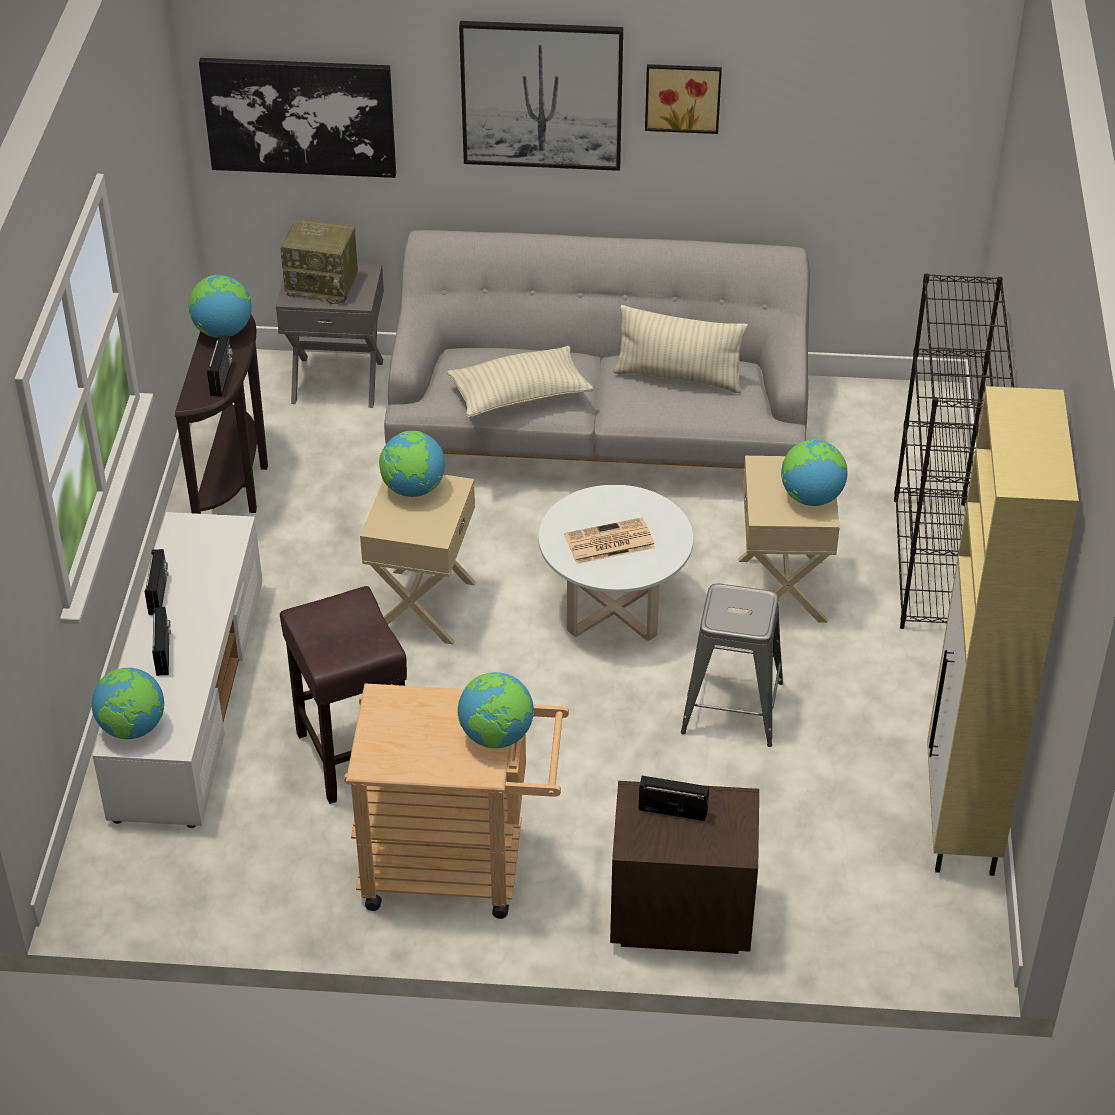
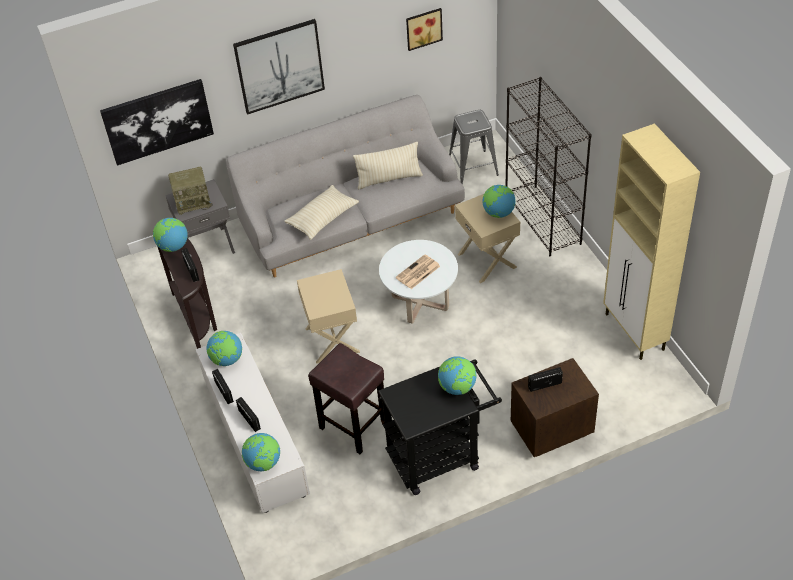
camera: 25 degrees left, 5 degrees up
(413, 489) = (317, 286): globe -> globe (227, 360)
(459, 867) = (440, 455): beige cart -> black cart
(683, 96) = (348, 42): picture -> picture (423, 28)
(732, 707) = (505, 325): grey stool -> grey stool (473, 167)

